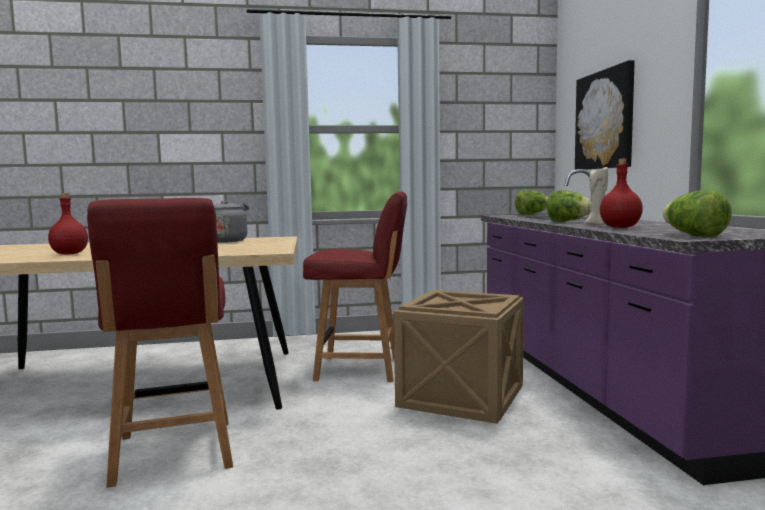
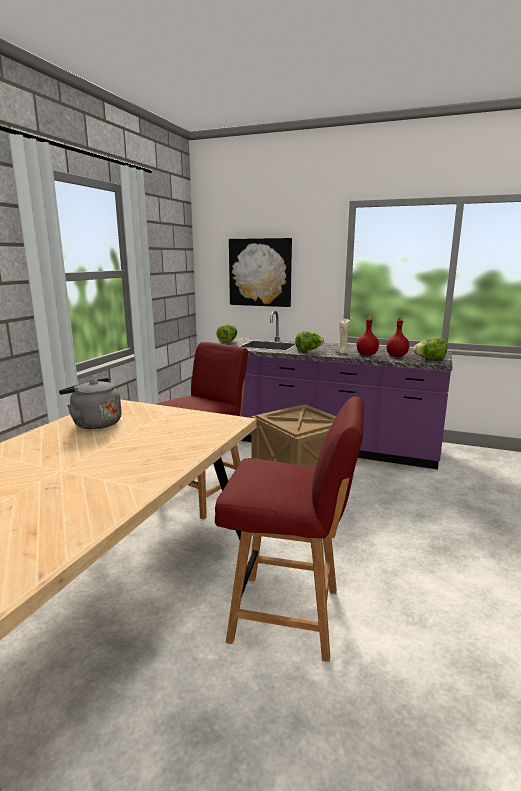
camera: 60 degrees left, 10 degrees up
(70, 254) = (64, 502): red bottle -> red bottle (397, 356)

